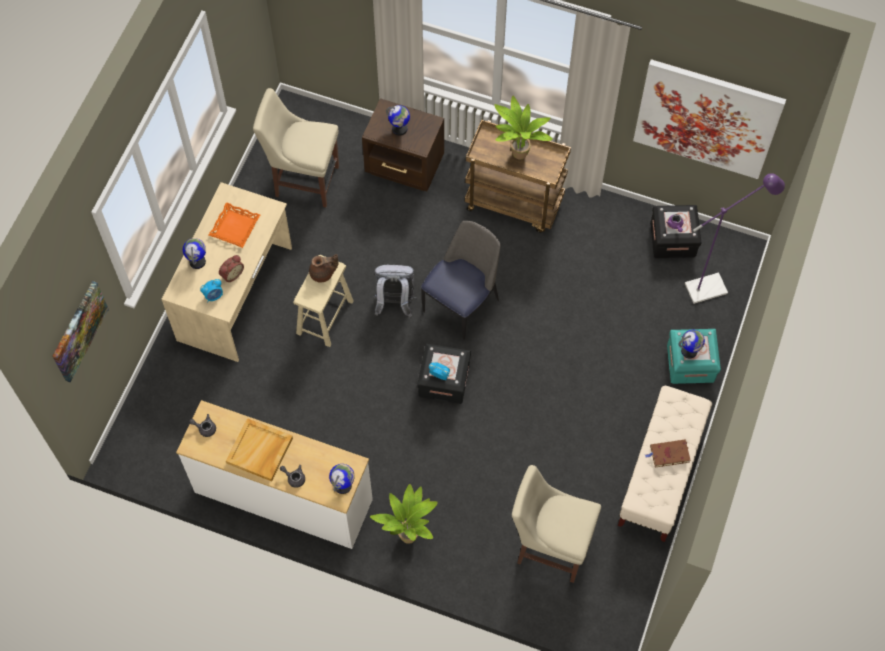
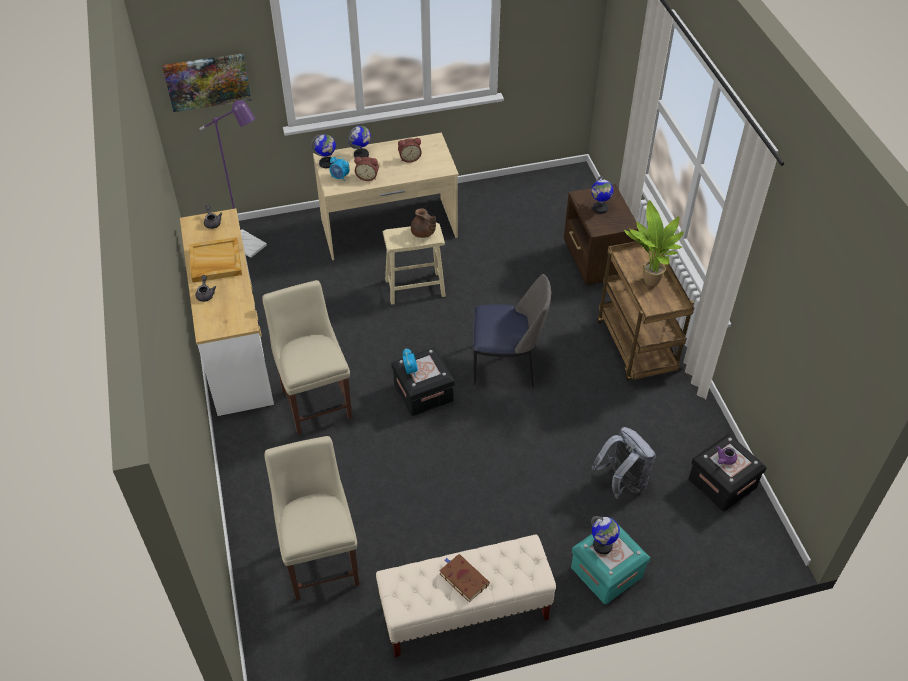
camera: 55 degrees right, 15 degrees down
(234, 227) = (409, 158): orange tray -> alarm clock
(303, 180) = (522, 213): beige chair -> beige chair (316, 401)
(343, 485) = (220, 327): globe -> globe (327, 163)
(395, 303) = (466, 322): grey backpack -> grey backpack (622, 482)
(408, 534) = (258, 447): potted plant -> none
(707, 118) = (806, 345): picture -> none
(713, 286) = (707, 544): purple floor lamp -> purple floor lamp (252, 247)

